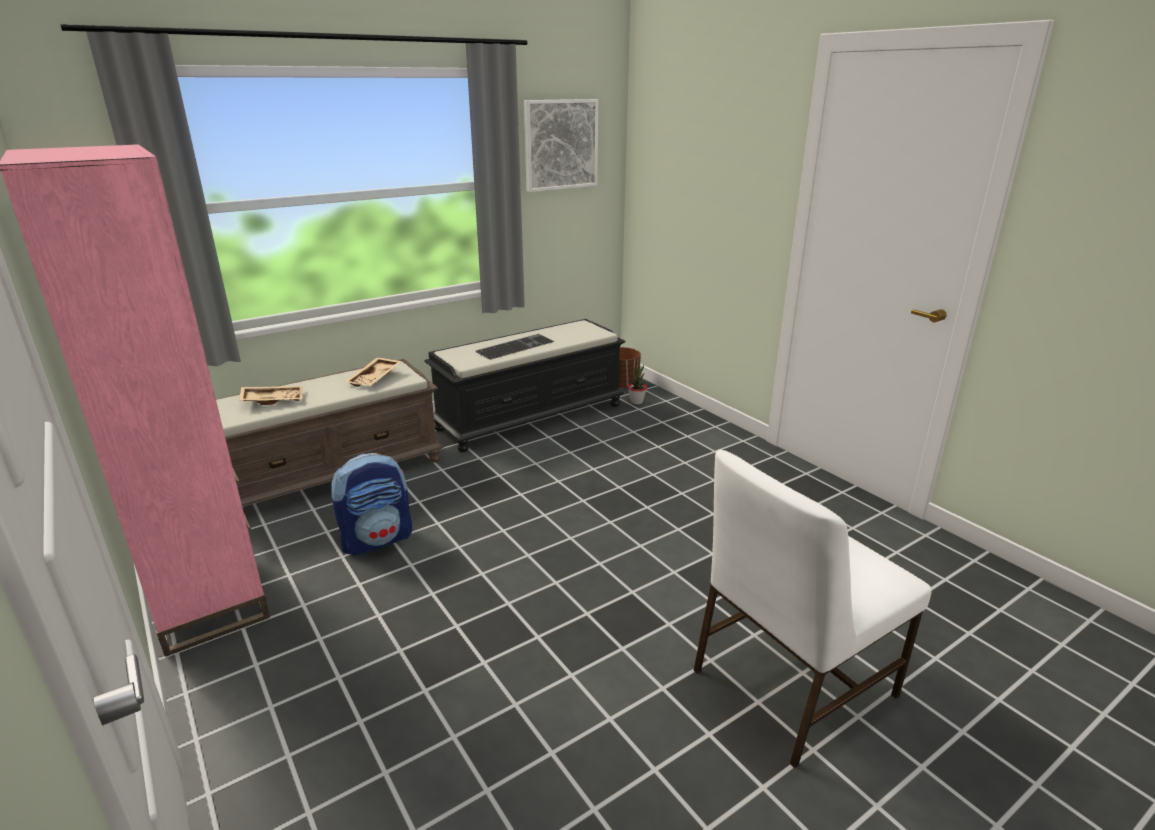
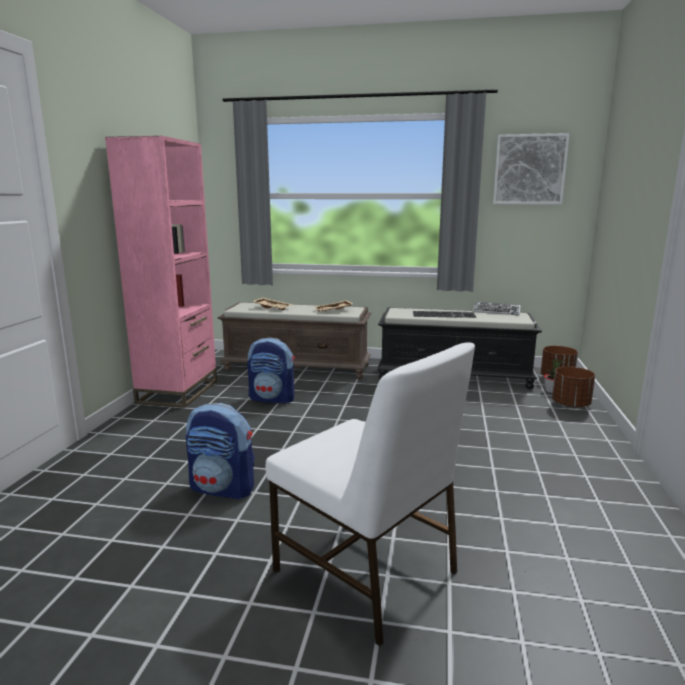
camera: 45 degrees right, 10 degrees down
(532, 694) = (223, 488): none -> backpack
(556, 326) = (496, 312): none -> keyboard
(671, 413) = (570, 405): none -> brown planter
(790, 683) = (366, 574): white chair -> white chair turned 150 degrees counterclockwise

